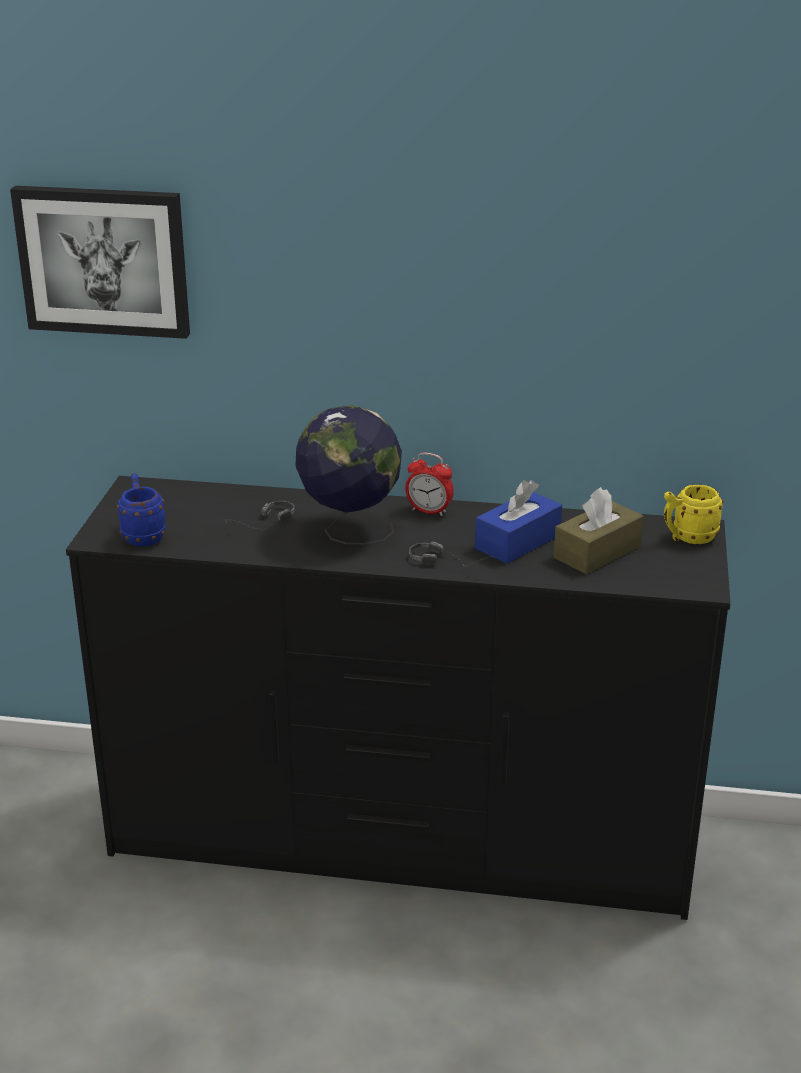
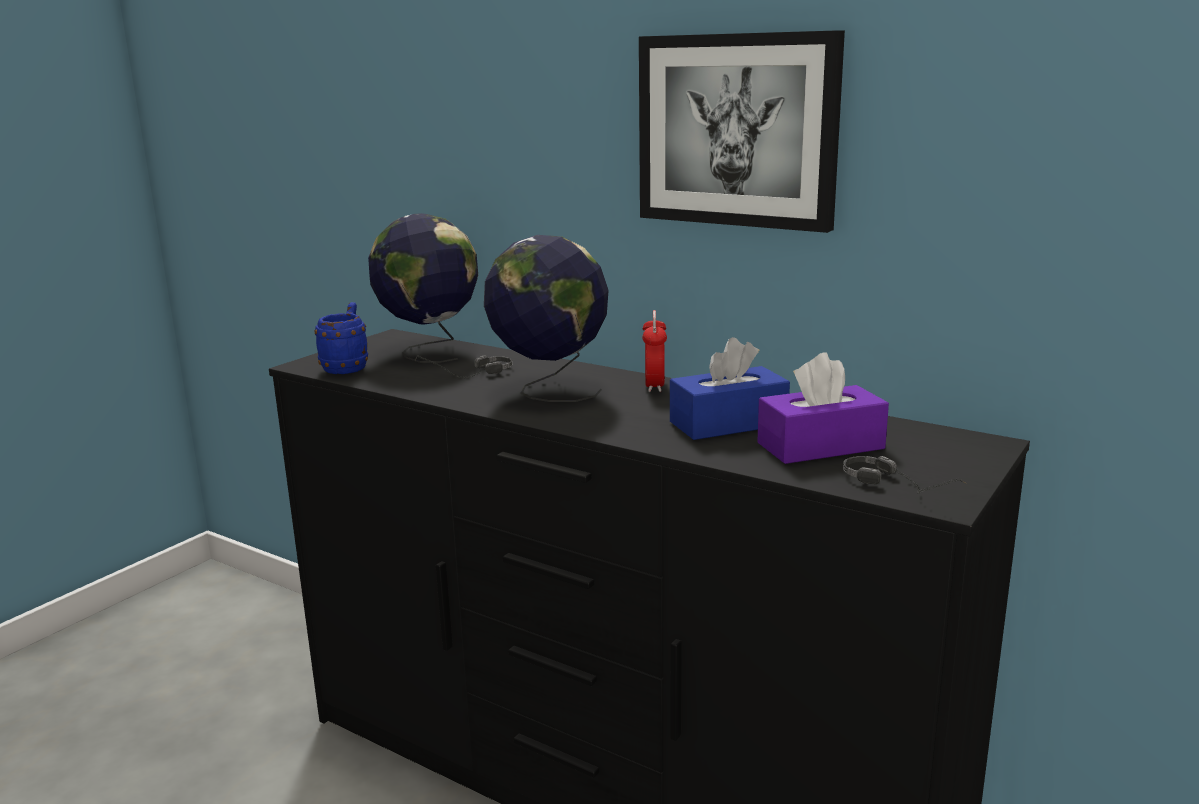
camera: 25 degrees right, 10 degrees down
(104, 260) = (383, 97): picture -> picture (738, 130)
(193, 500) = (430, 350): none -> globe
(429, 511) = (654, 386): alarm clock -> alarm clock turned 45 degrees clockwise
(453, 562) = (629, 430): headphones -> headphones (905, 488)
(597, 552) = (820, 446): brown tissue box -> purple tissue box
(687, 538) = (960, 450): yellow mug -> none

